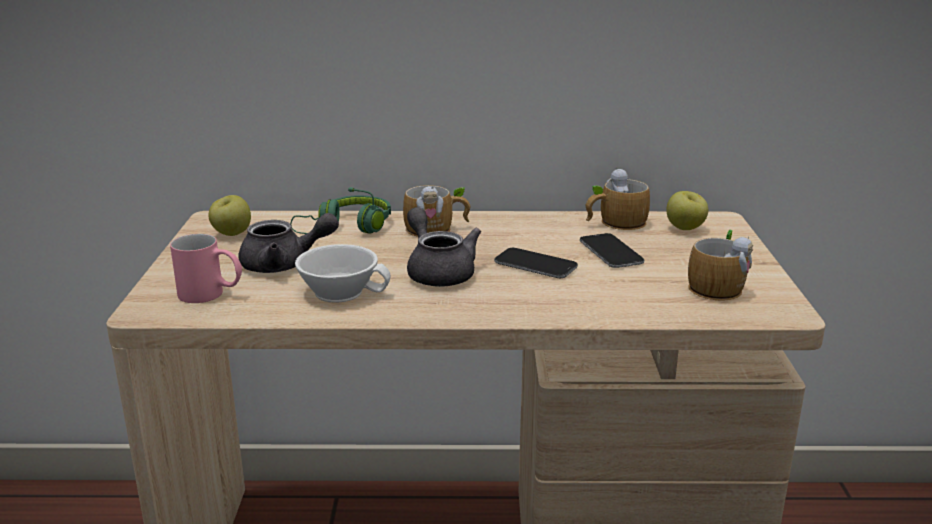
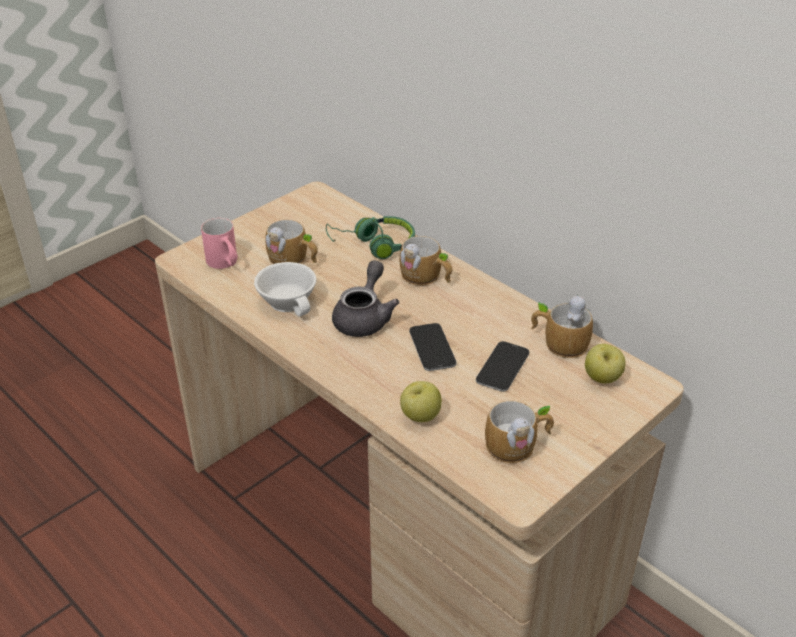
camera: 45 degrees right, 15 degrees up
(232, 234) = (304, 214): apple -> apple (420, 416)
(284, 264) = (293, 259): grey teapot -> mug

